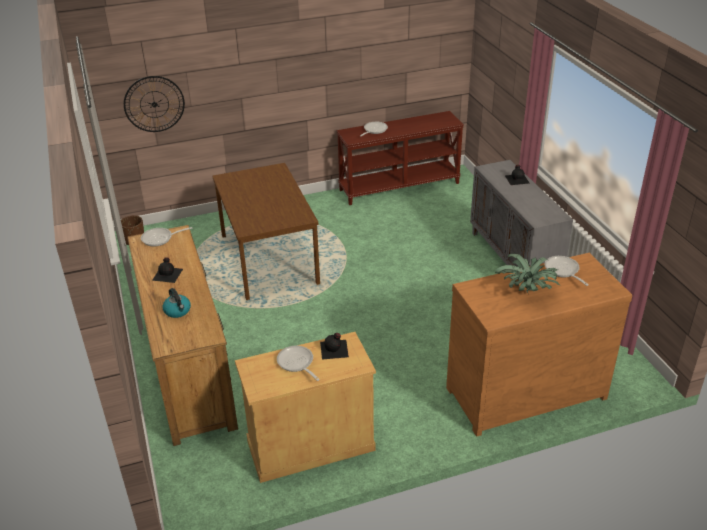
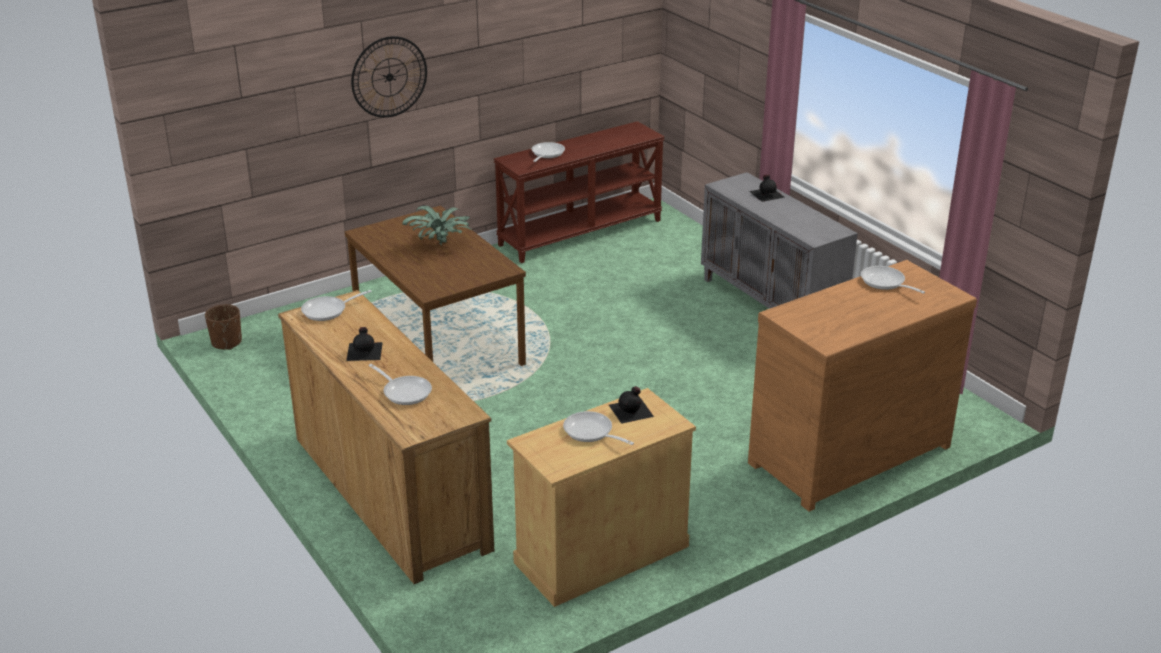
camera: 15 degrees left, 5 degrees down
(154, 104) = (250, 136): wall clock -> wall clock (389, 77)
(178, 311) = (404, 391): kettle -> frying pan
(527, 291) = (853, 309): potted plant -> potted plant (441, 245)

